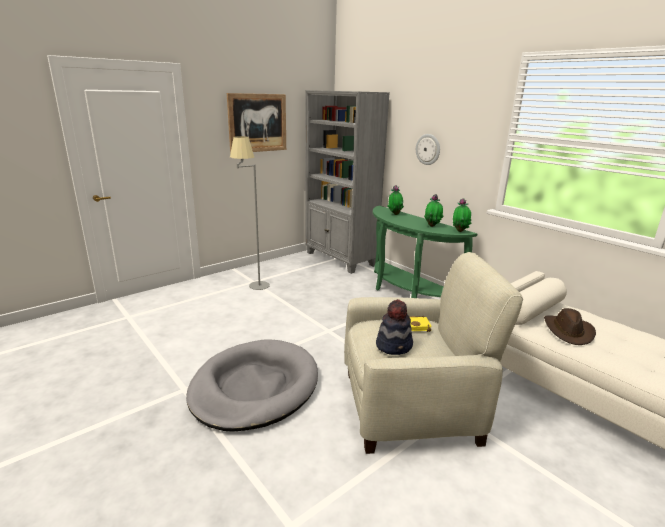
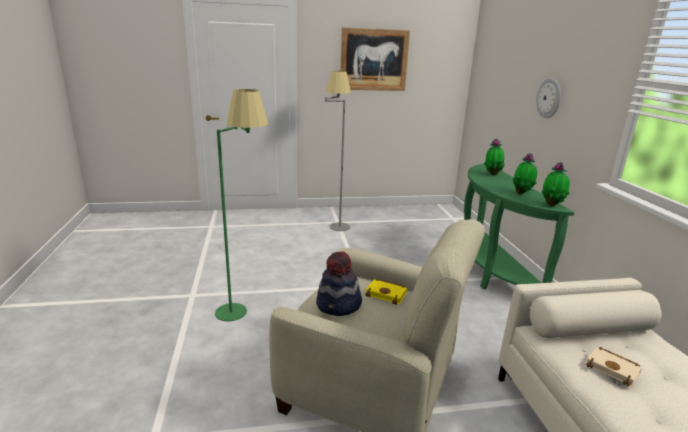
camera: 30 degrees right, 0 degrees up
(254, 387) = (245, 313): grey dog bed -> green floor lamp
(340, 259) = (447, 220): grey bookcase -> none
(568, 331) = (614, 369): brown hat -> beige book

